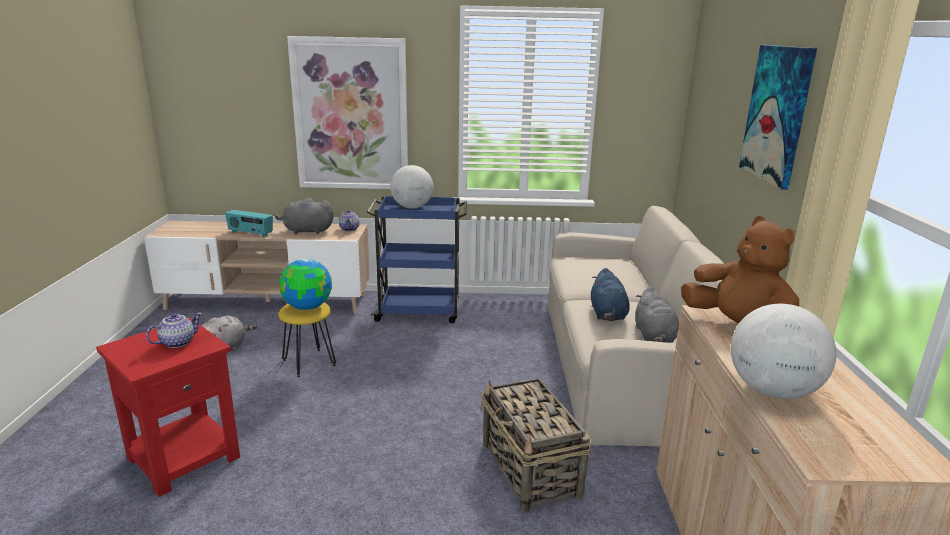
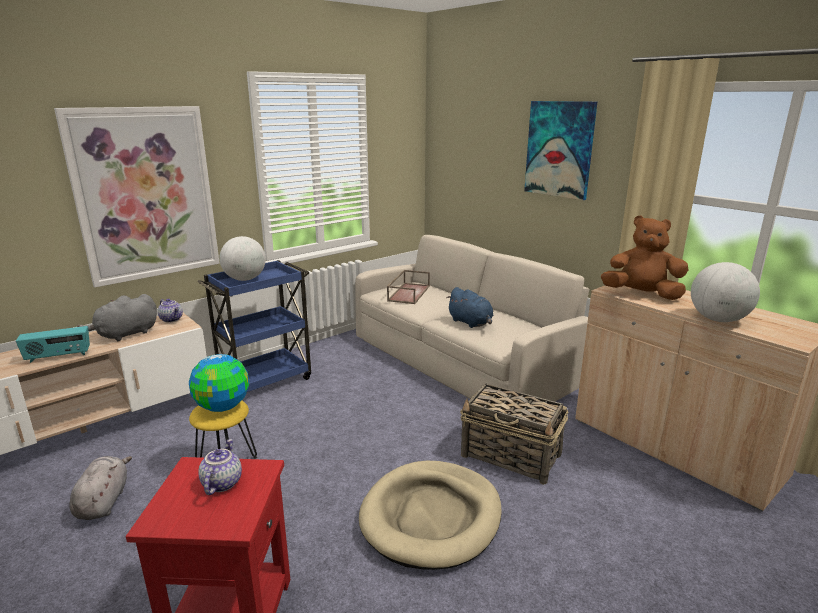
camera: 40 degrees left, 0 degrees up
(385, 476) = (431, 517): none -> beige dog bed
(595, 267) = (408, 293): none -> brown tray
(654, 337) = (517, 327): grey plush toy -> none

